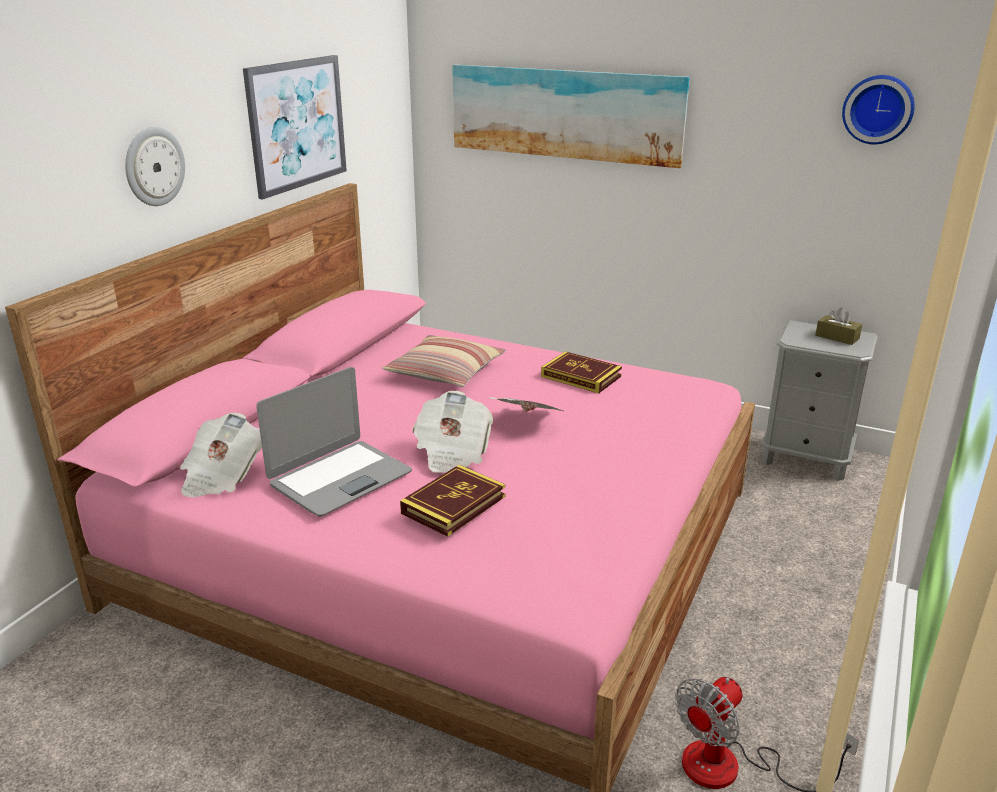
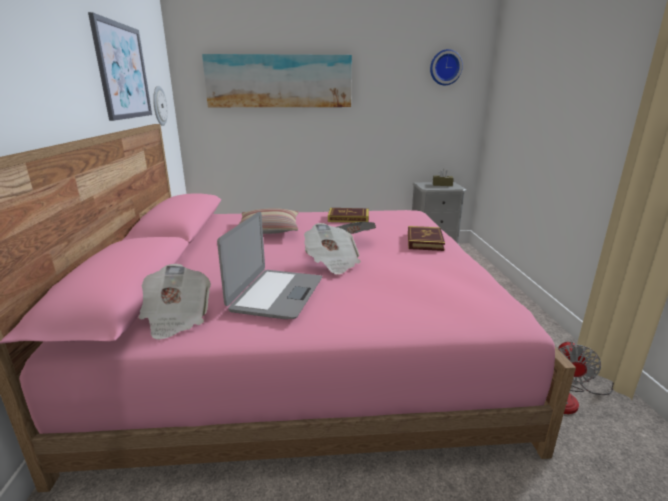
camera: 30 degrees left, 5 degrees down
(154, 166) = (38, 68): wall clock -> wall clock (159, 106)
(453, 505) = (376, 286): book -> book (424, 241)

